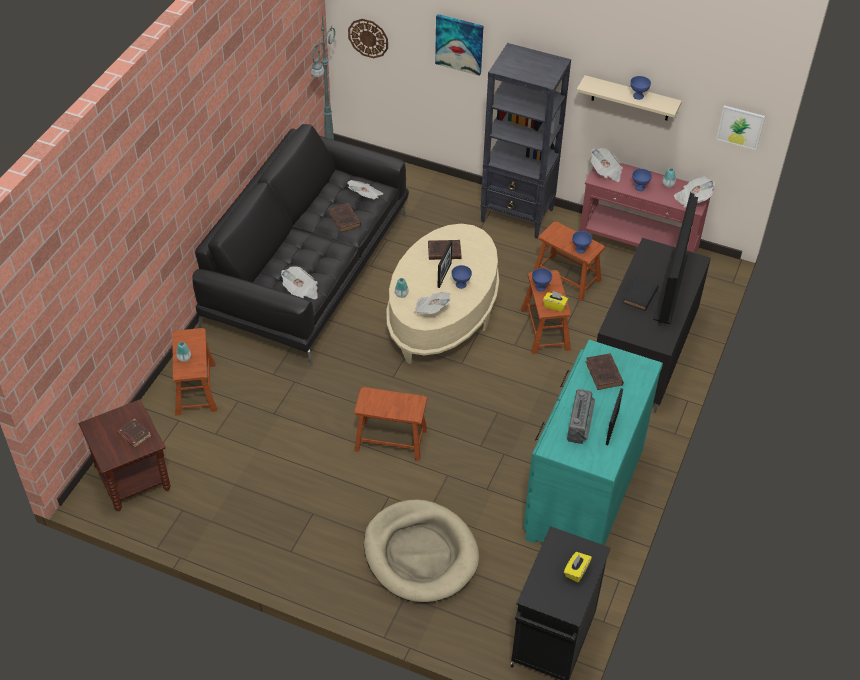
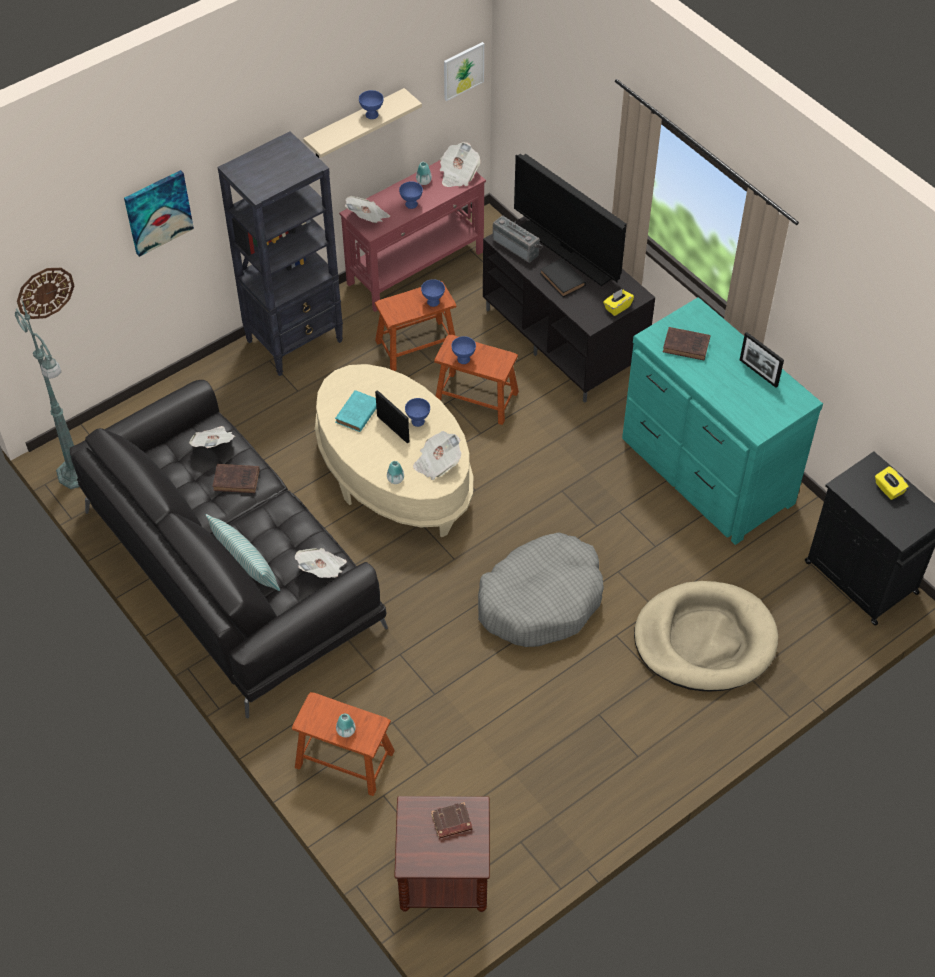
camera: 60 degrees left, 5 degrees up
(281, 253) = (245, 564): none -> pillow
(391, 439) = (541, 599): brown stool -> grey dog bed
(443, 252) = (357, 414): brown book -> turquoise book
(554, 306) = (497, 360): yellow tissue box -> yellow tissue box (617, 307)
(581, 424) = (741, 393): radio -> radio (517, 246)

